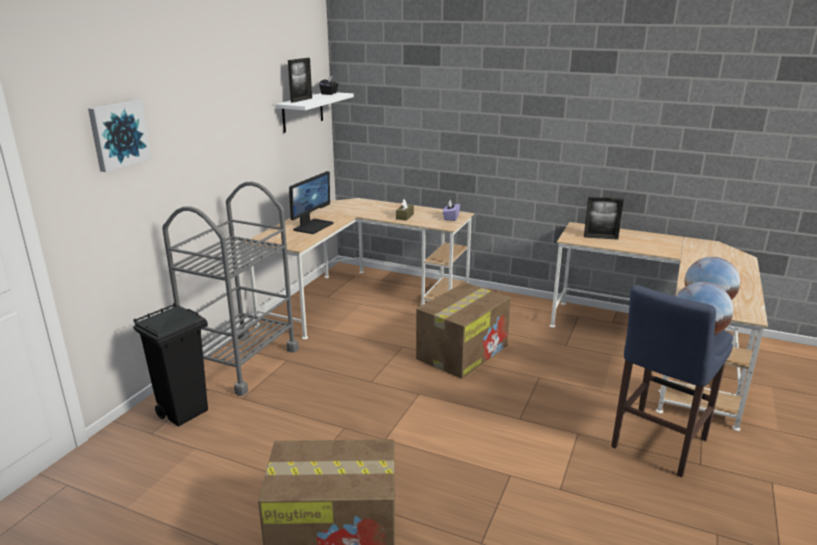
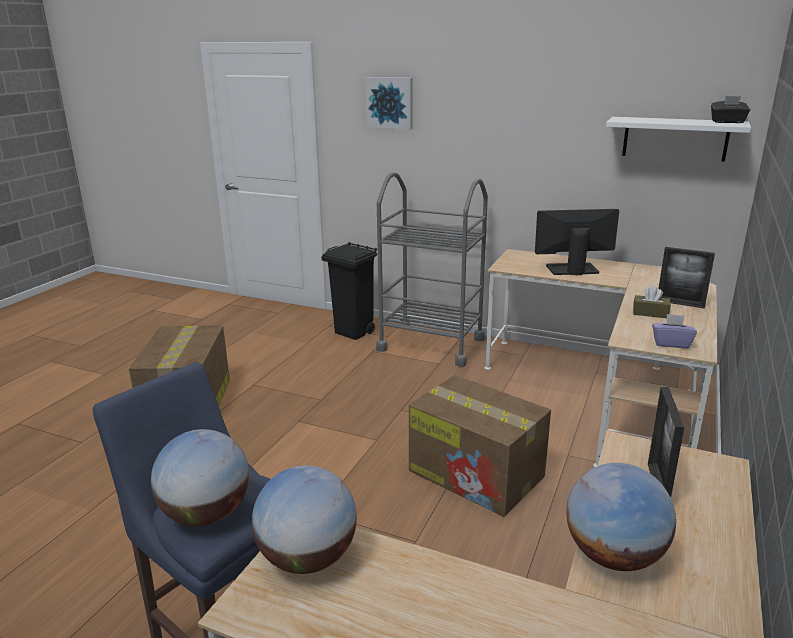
camera: 90 degrees right, 0 degrees up
(301, 100) = (650, 119): picture frame -> picture frame (680, 303)
(313, 226) = (572, 269): monitor -> monitor turned 150 degrees clockwise
(654, 249) = (613, 555): none -> globe

